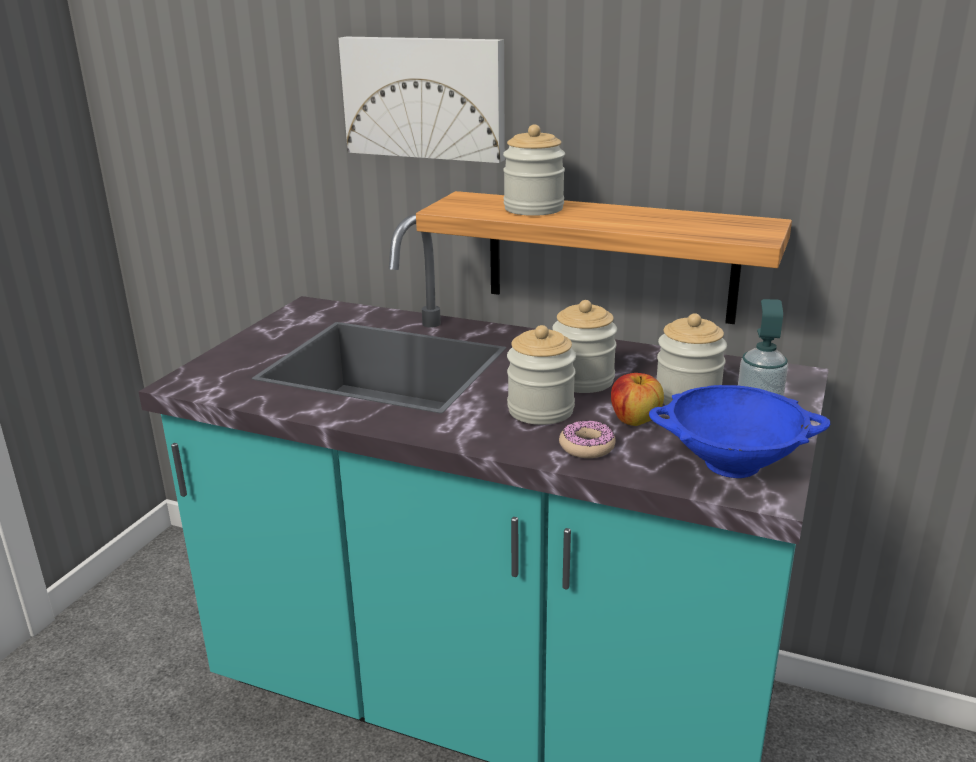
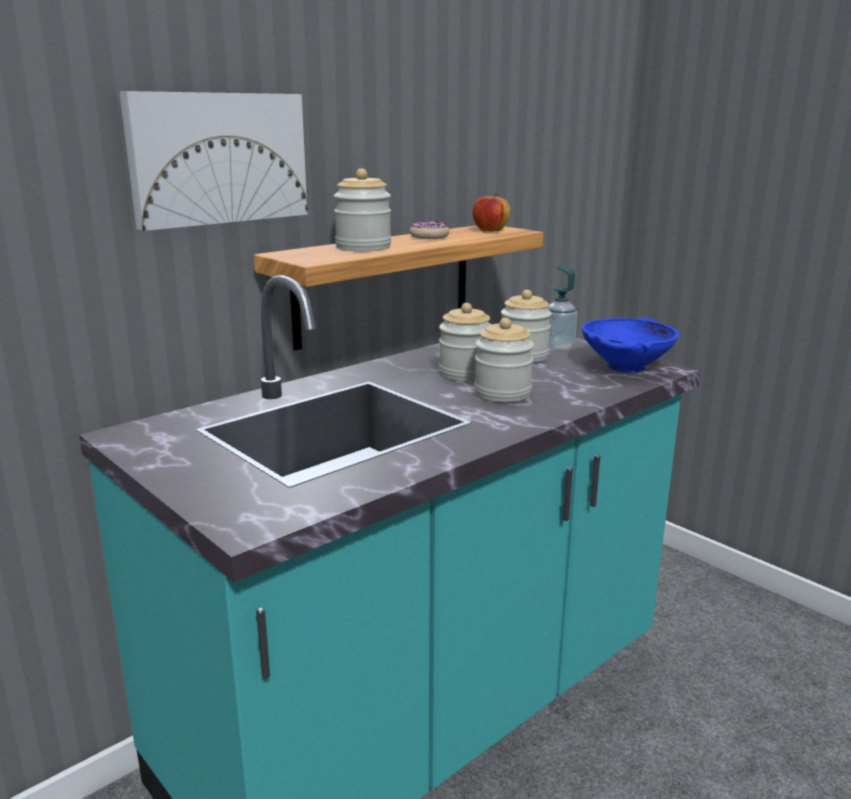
camera: 65 degrees left, 5 degrees down
(587, 447) = (573, 392): donut -> donut (429, 236)
(635, 420) = (545, 374): apple -> apple (490, 230)

